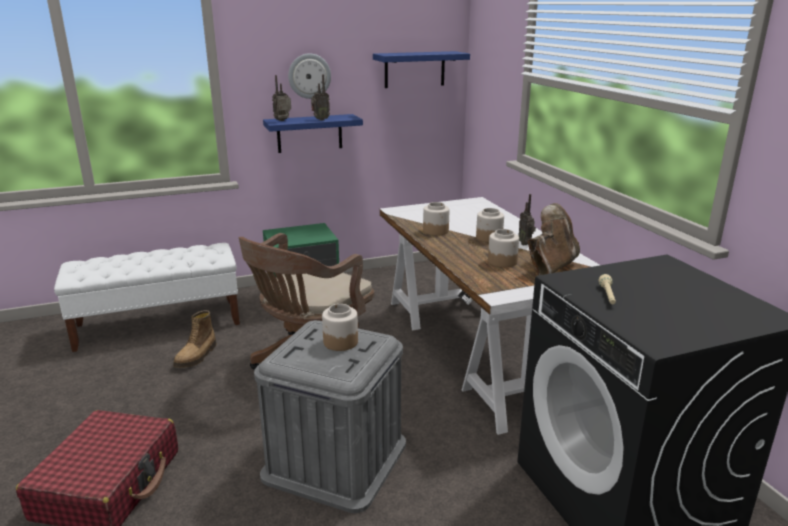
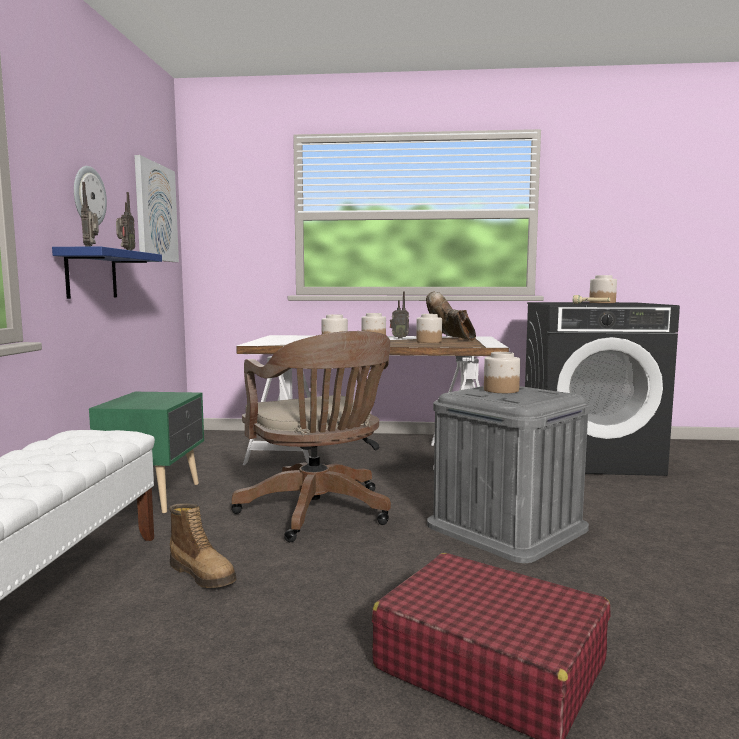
camera: 65 degrees left, 15 degrees down
(414, 69) = (155, 212): blue shelf -> picture
(694, 301) = (602, 302): none -> jar

